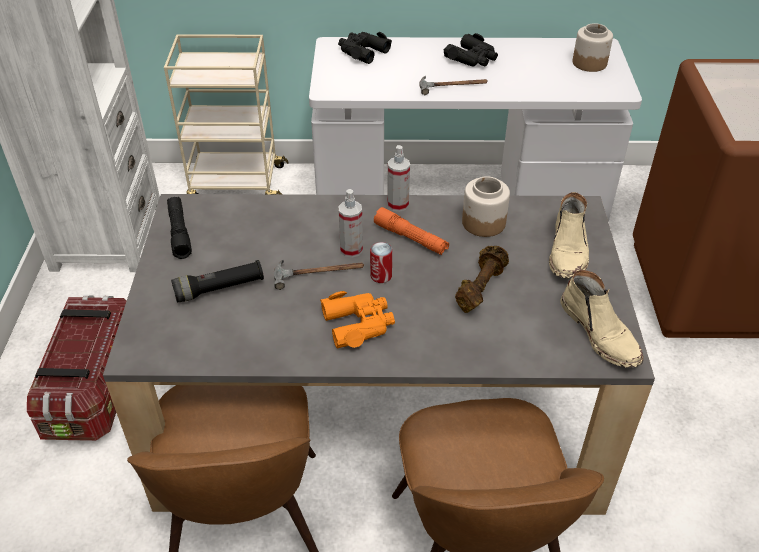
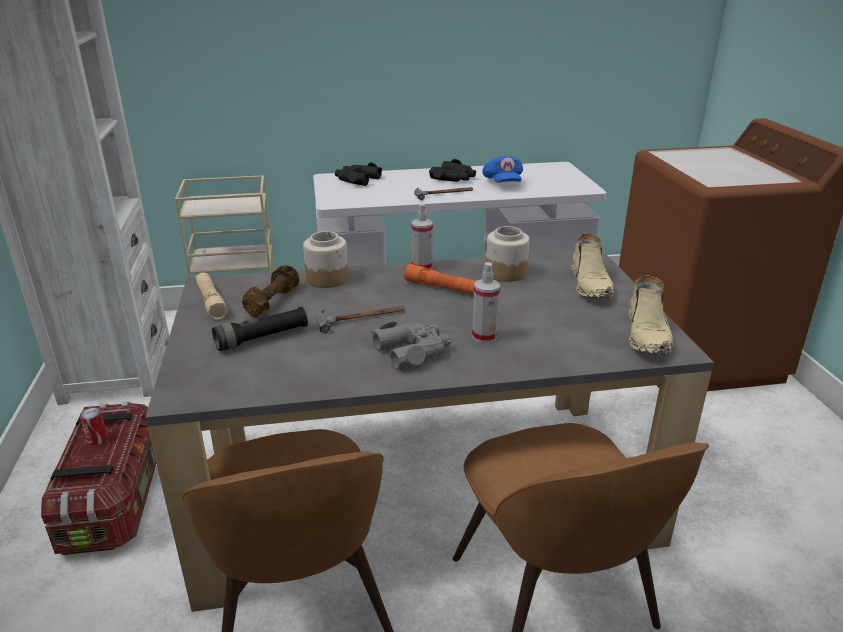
camera: 10 degrees left, 15 degrees down
(179, 232) = (211, 302): black flashlight -> beige flashlight
(351, 249) = (388, 300): spray bottle -> spray bottle (484, 336)
(358, 324) = (413, 351): orange binoculars -> grey binoculars
(381, 276) = (423, 315): can -> can (97, 439)
(480, 287) = (521, 315): brown dumbbell -> brown dumbbell (272, 301)
(525, 73) = (502, 183): none -> blue cap
(589, 63) = (553, 175): jar -> jar (327, 278)
(600, 333) = (647, 335): beige boot -> beige boot turned 45 degrees clockwise

